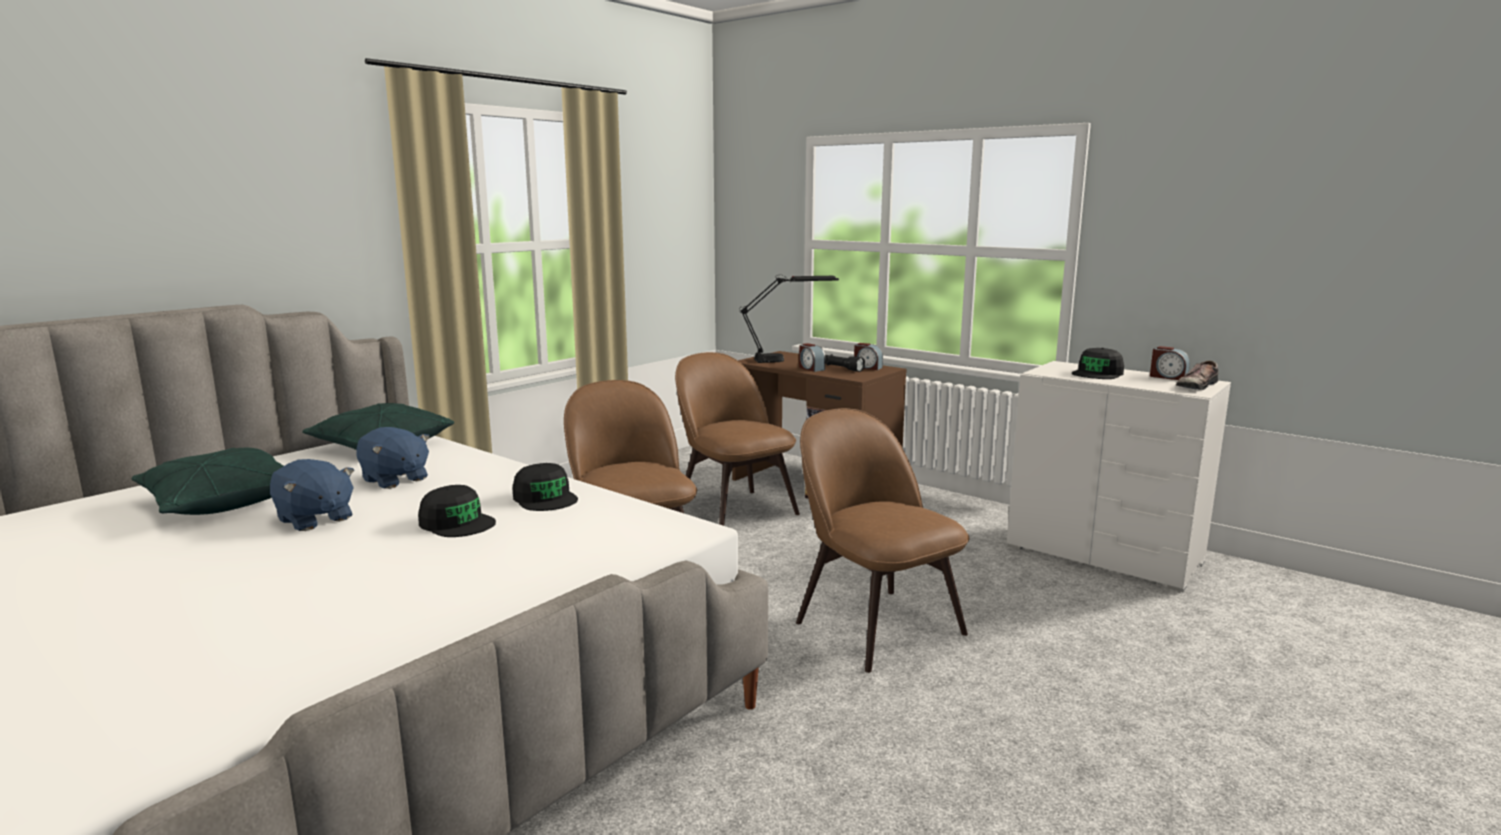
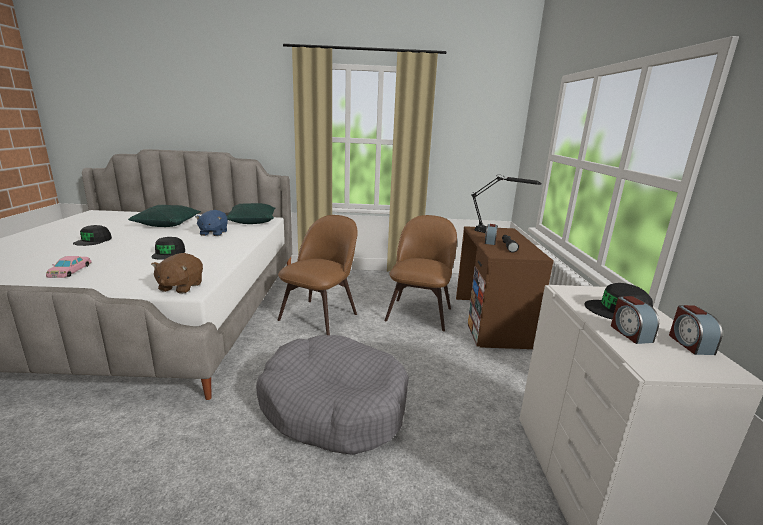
camera: 50 degrees right, 5 degrees up
(314, 519) = (158, 237): blue plush toy -> none
(397, 606) = (70, 271): none -> pink toy car
(545, 498) = (212, 257): black cap -> black cap (93, 241)
(661, 534) = (180, 287): none -> brown plush toy
(867, 367) = (527, 251): alarm clock -> alarm clock (630, 333)
(875, 625) = (333, 406): brown chair -> grey dog bed
(1195, 385) = (686, 364): shoe -> none

